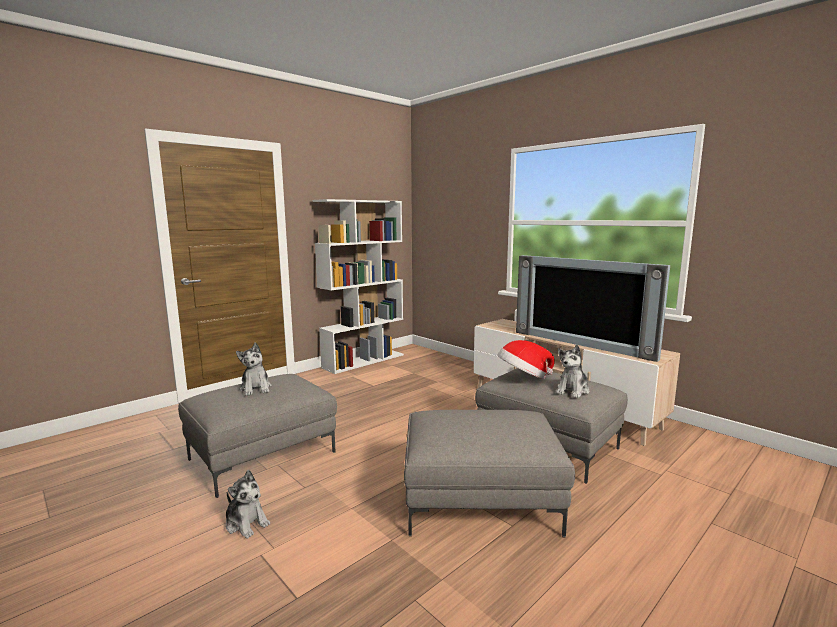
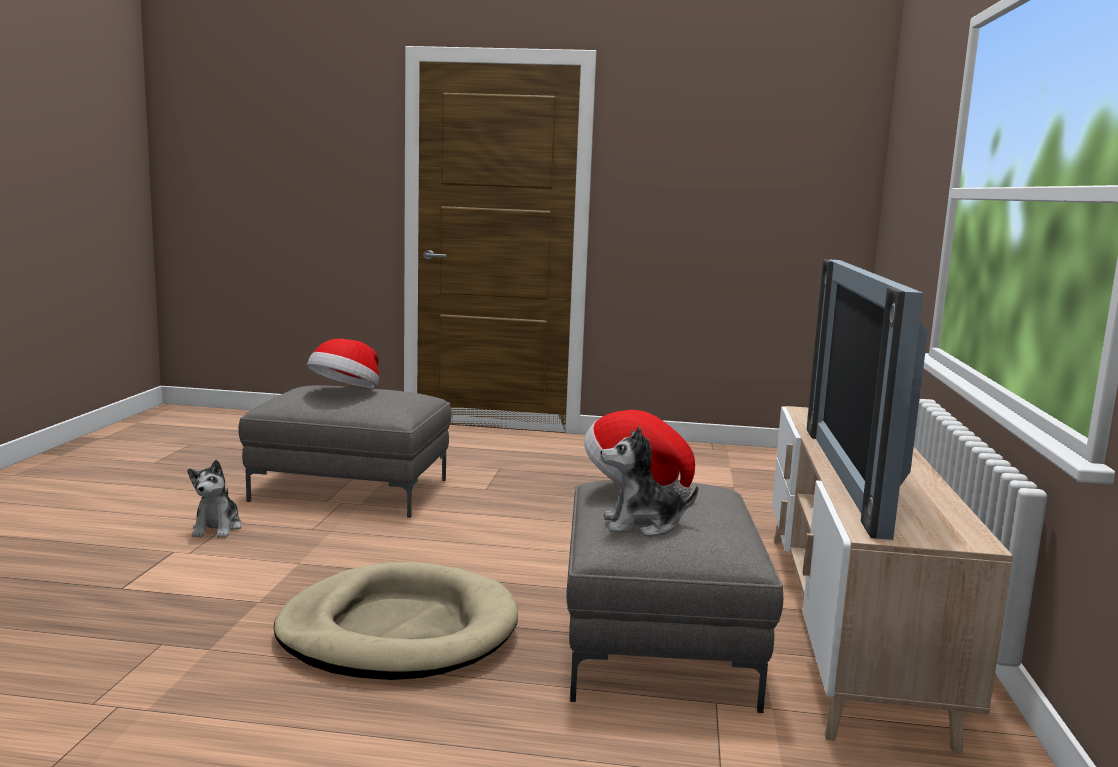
camera: 50 degrees right, 0 degrees up
(256, 388) = (346, 392): plush toy -> hat
(364, 361) = (704, 449): white bookcase -> none
(479, 503) = (398, 631): grey ottoman -> beige dog bed

